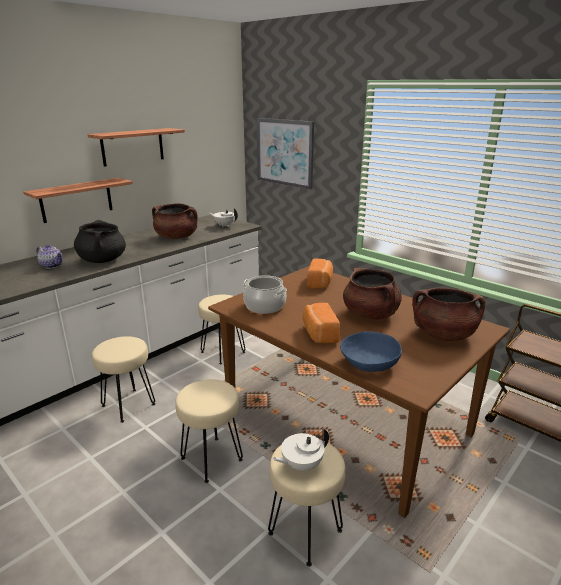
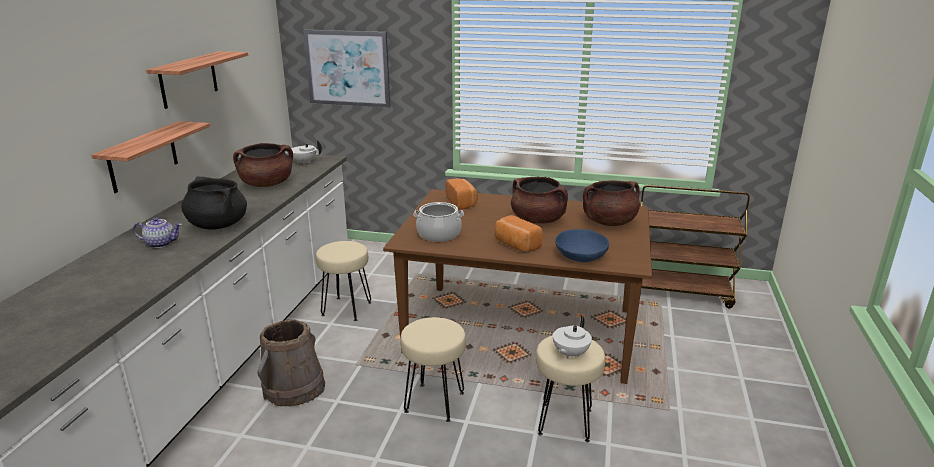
camera: 30 degrees left, 0 degrees up
(128, 404) = (294, 388): beige stool -> brown bucket

